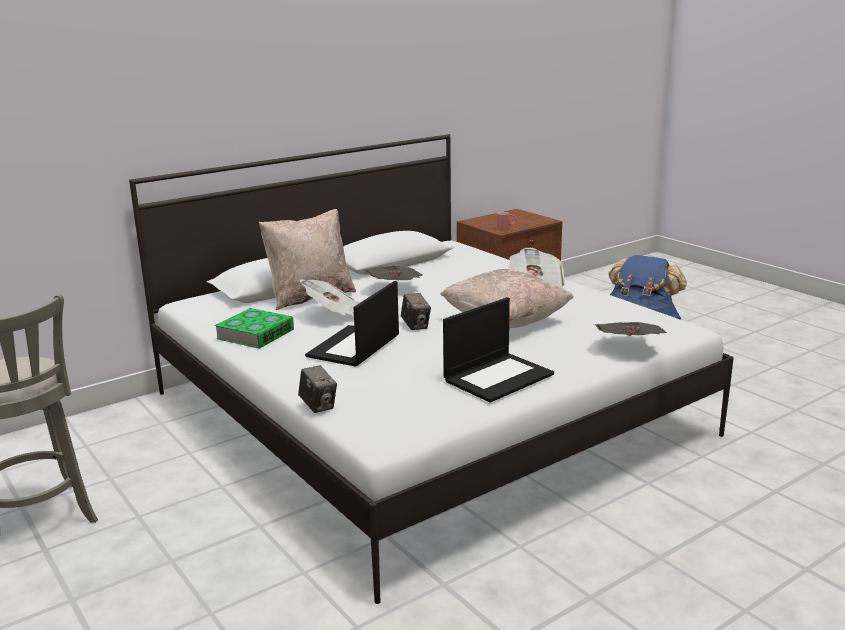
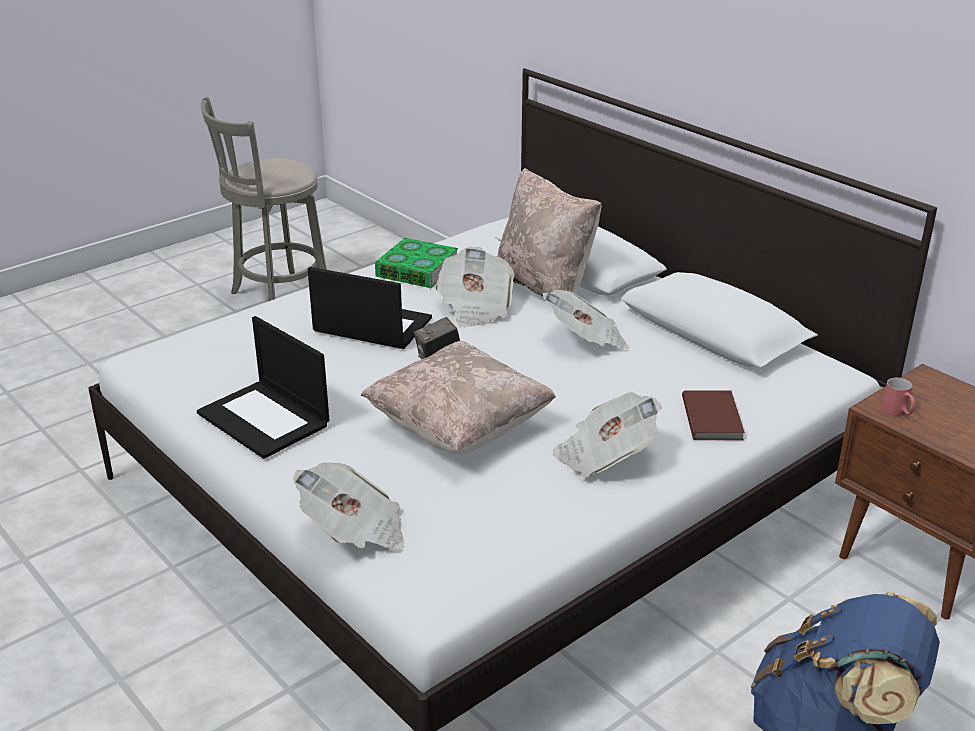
camera: 85 degrees right, 10 degrees up
(318, 406) = (223, 320): camera -> none
(493, 267) = (713, 417): none -> brown book

